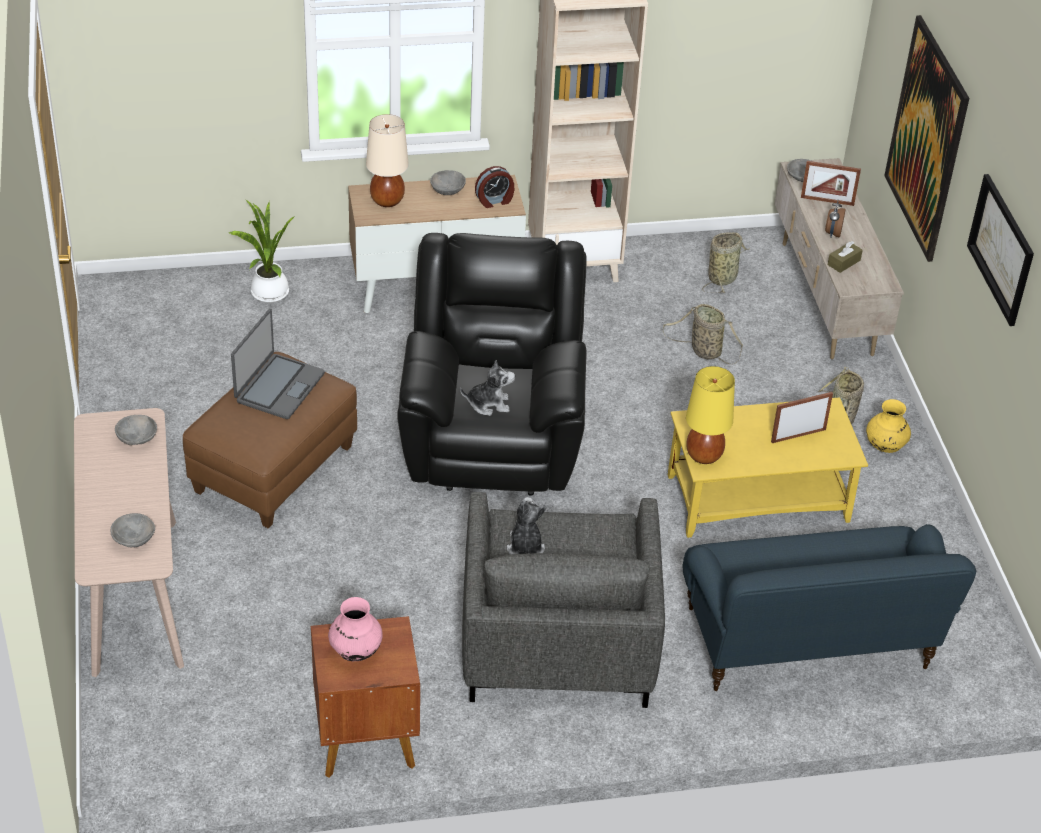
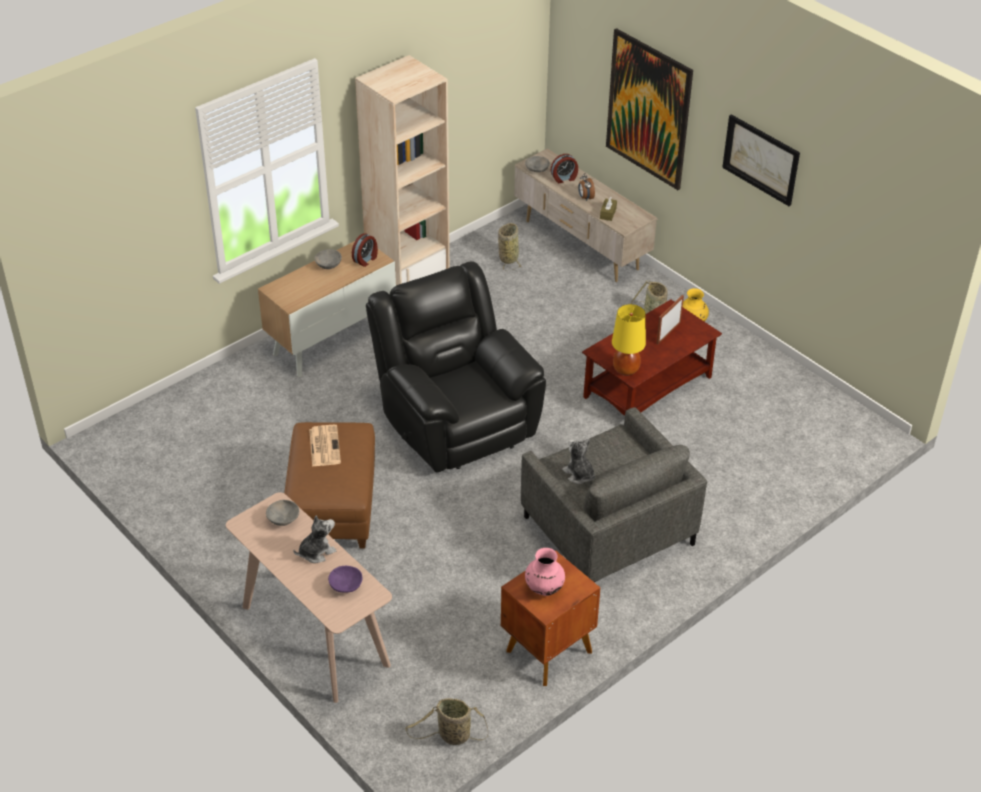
camera: 30 degrees left, 0 degrees up
(133, 540) = (346, 586): grey bowl -> purple bowl
(268, 294) = (221, 393): potted plant -> none
(279, 387) = (324, 445): laptop -> newspaper
(386, 201) = (294, 288): beige table lamp -> none
(488, 404) = (471, 395): plush toy -> plush toy (316, 552)
(703, 351) = (537, 309): basket -> basket (451, 736)
(756, 499) = (647, 388): yellow coffee table -> brown coffee table
(808, 642) = (749, 460): blue sofa -> none
(827, 201) = (564, 178): picture frame -> alarm clock

